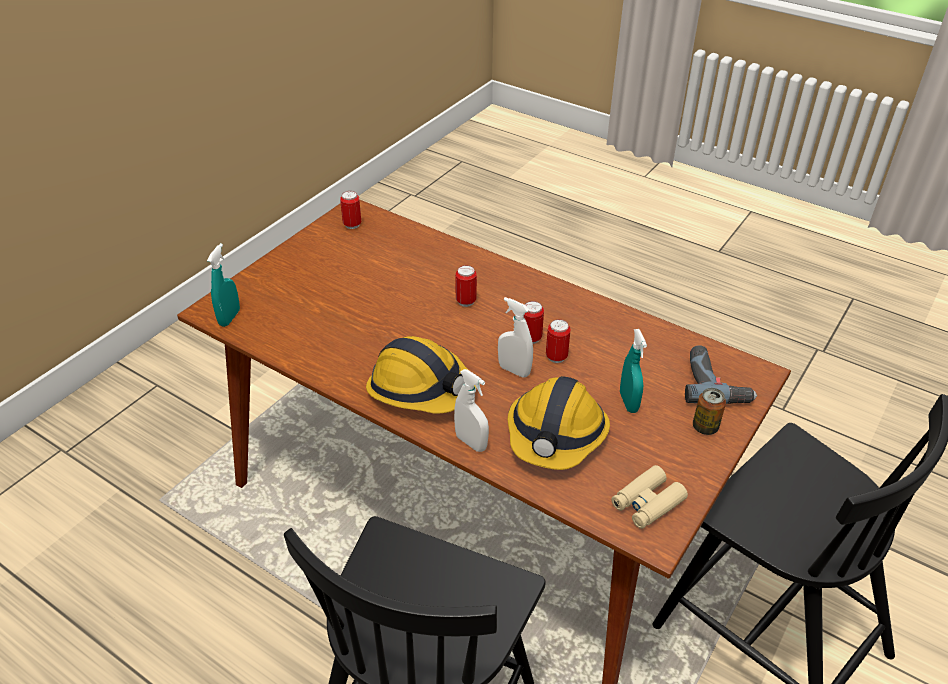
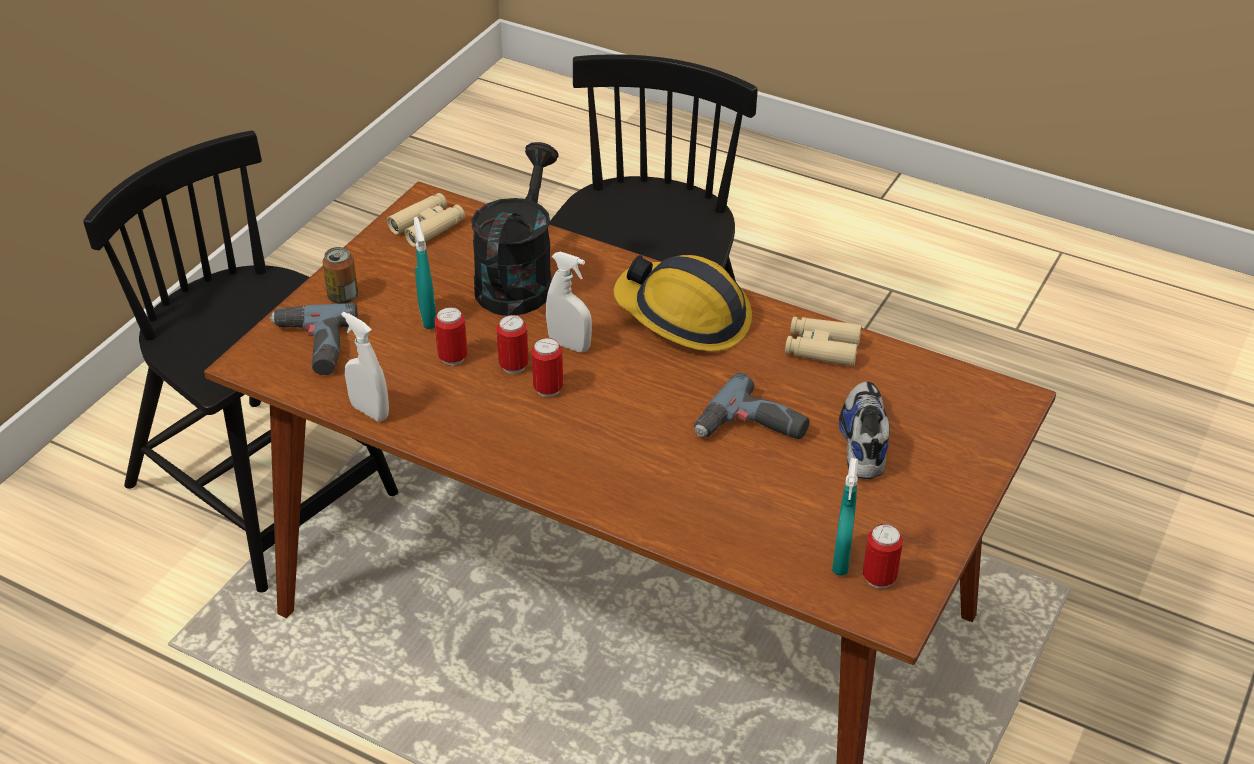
camera: 175 degrees right, 0 degrees up
(229, 318) = (978, 390): turquoise spray bottle -> turquoise spray bottle (841, 559)
(323, 355) = (822, 348): none -> beige binoculars
(325, 292) = (863, 439): none -> shoe
(395, 302) = (751, 430): none -> power drill
(466, 301) = (647, 438): can -> can (453, 357)
(471, 442) = (614, 266): white spray bottle -> white spray bottle (369, 411)
(556, 435) = (518, 279): hard hat -> black watering can

